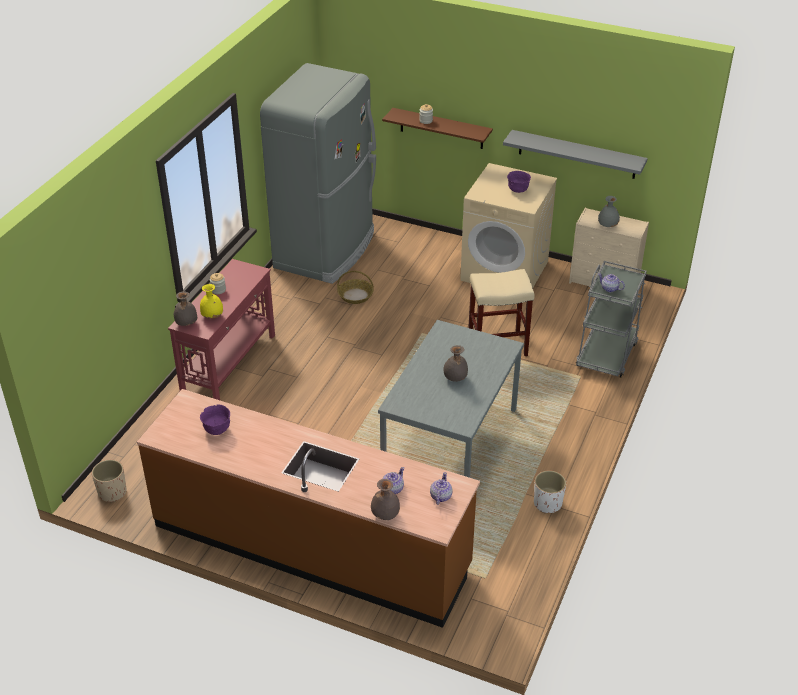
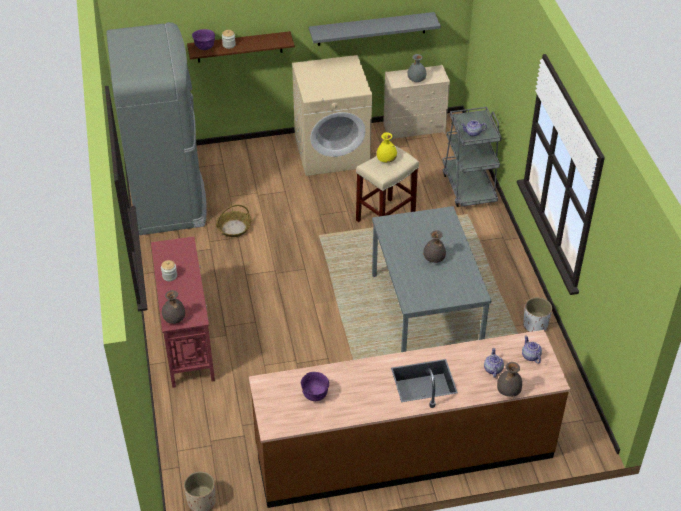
camera: 35 degrees left, 5 degrees up
(213, 316) = (190, 301): yellow vase -> yellow vase (386, 160)
(518, 190) = (339, 78): purple bowl -> purple bowl (204, 47)

